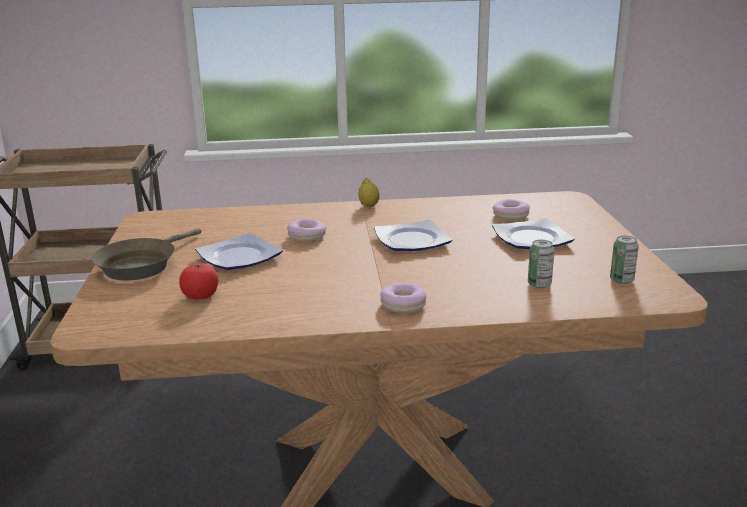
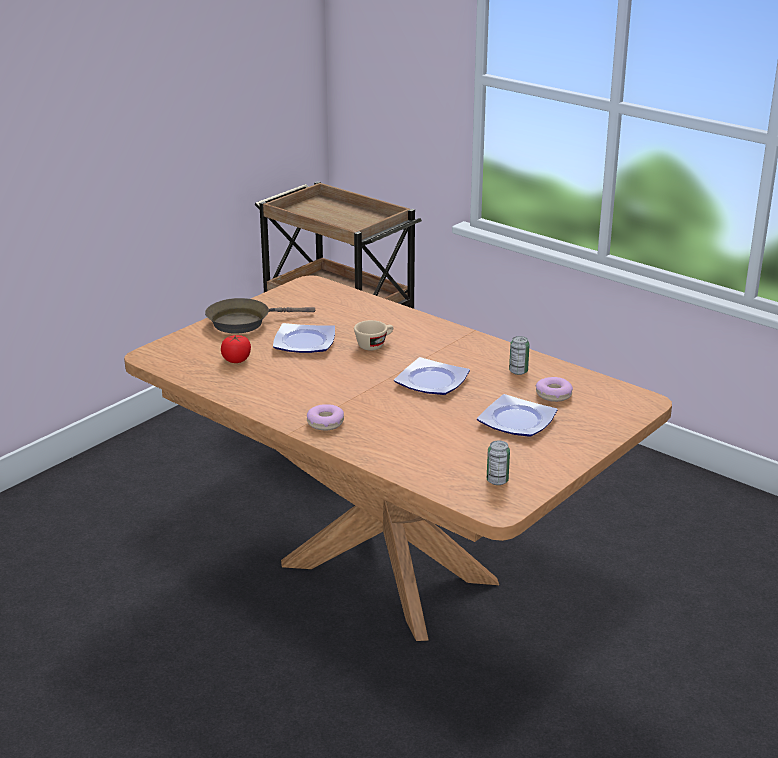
camera: 45 degrees right, 5 degrees up
(307, 236) = (374, 345): donut -> beige cup
(369, 205) = (470, 337): lemon -> none
(539, 284) = (435, 454): can -> can (518, 371)

